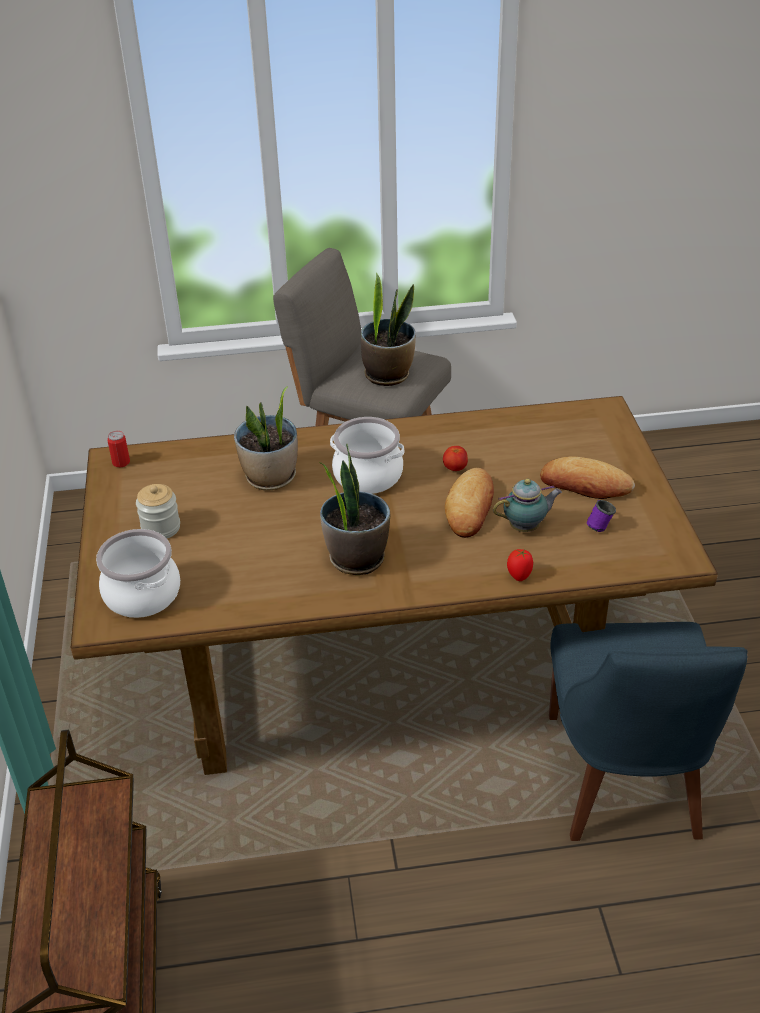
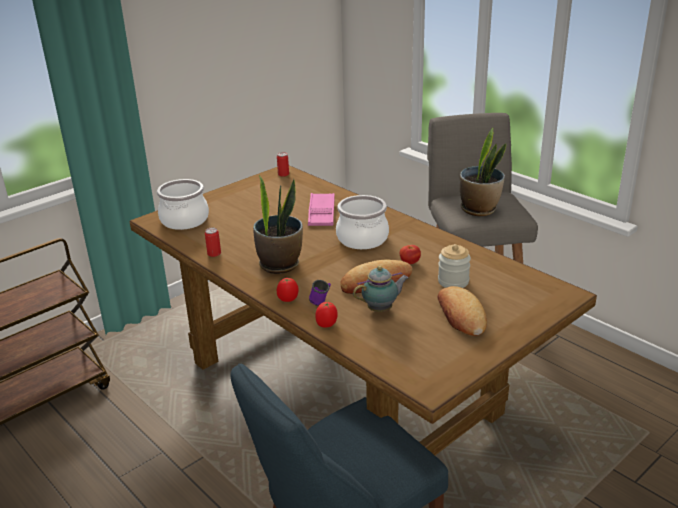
camera: 55 degrees right, 10 degrees down
(161, 528) = (242, 204): jar -> jar (453, 281)
(268, 600) = (214, 253): none -> can
(270, 478) = (321, 213): potted plant -> pink tray
(441, 582) = (288, 299): none -> tomato
(526, 527) = (381, 309): teapot -> teapot turned 60 degrees counterclockwise
(598, 525) = (421, 337): purple mug -> purple mug (321, 302)

